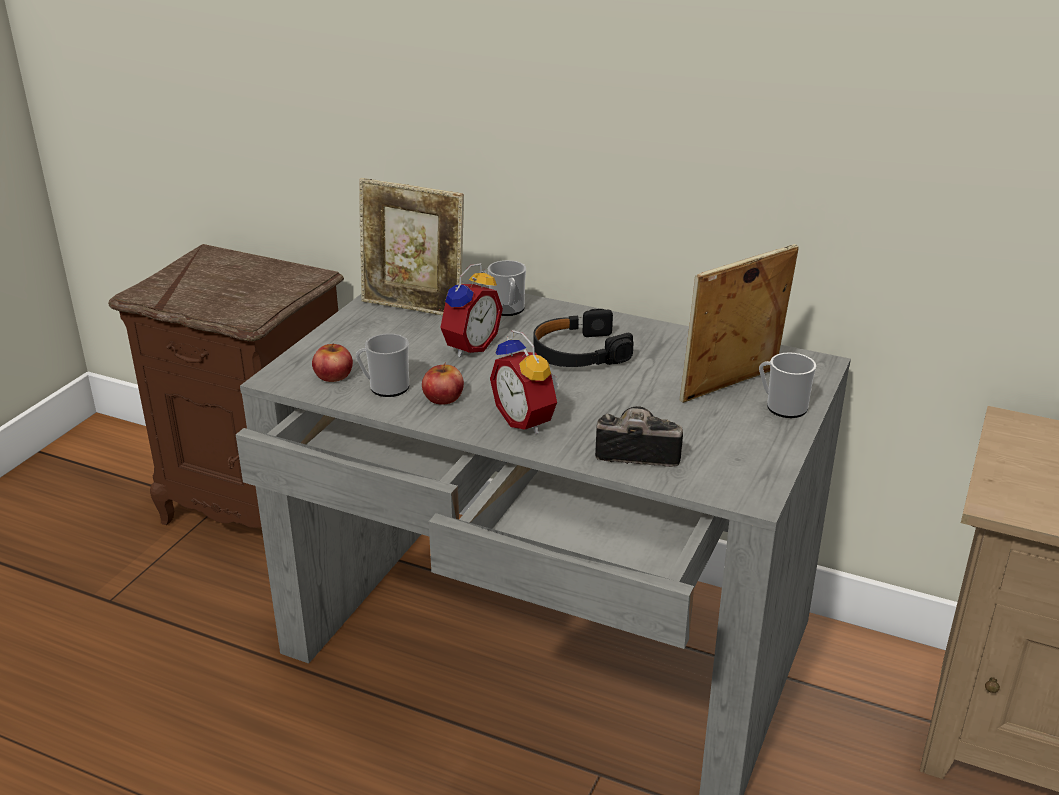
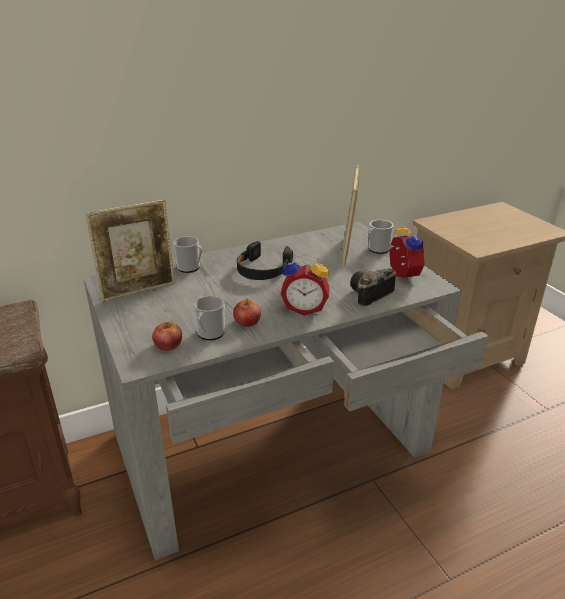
camera: 50 degrees left, 0 degrees up
(468, 346) = (208, 293): alarm clock -> alarm clock (401, 275)

